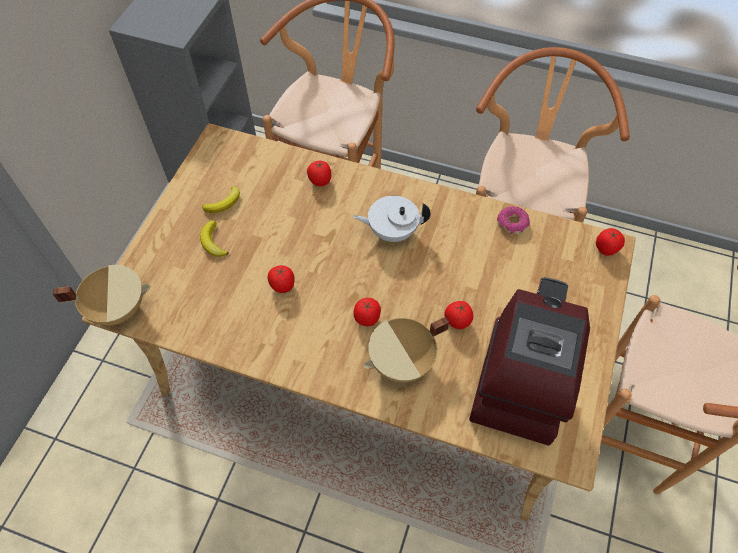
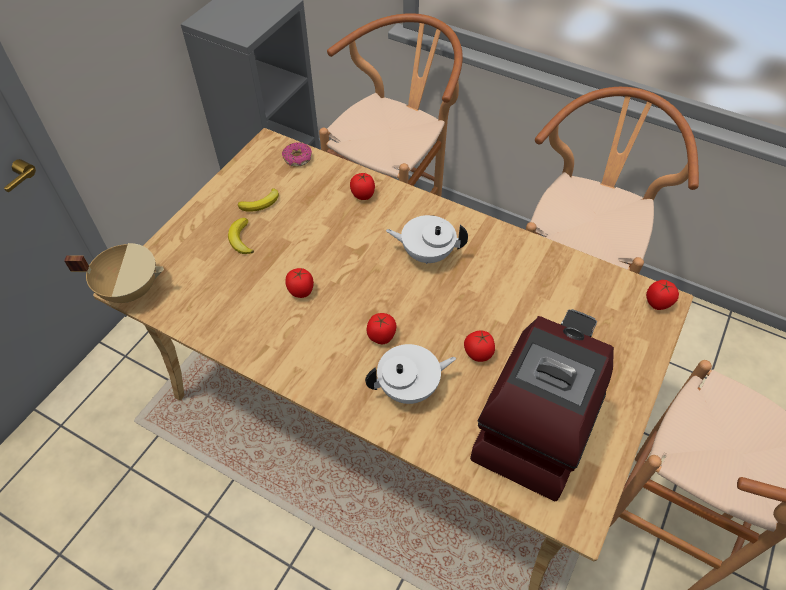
camera: 10 degrees right, 5 degrees down
(402, 363) = (409, 388): beige cooking pot -> white teapot
(512, 223) = (557, 263): donut -> donut (297, 159)

